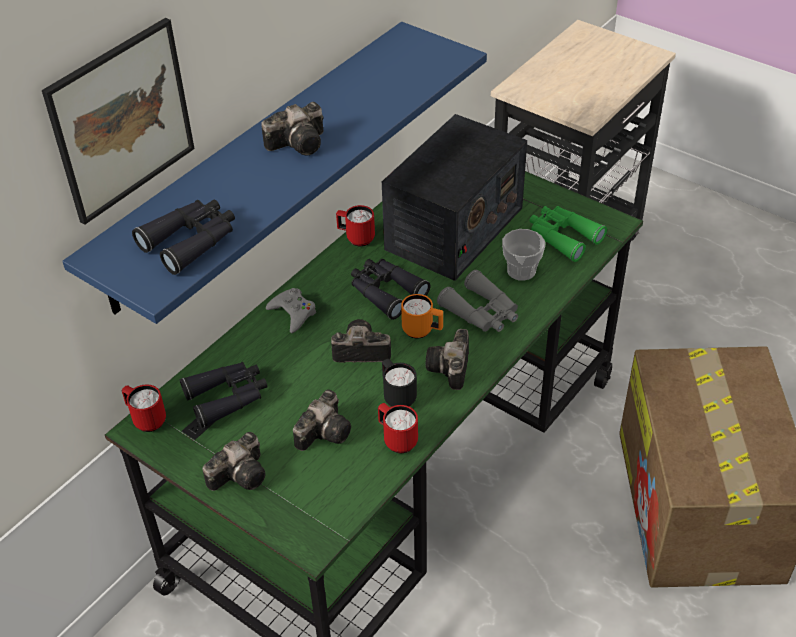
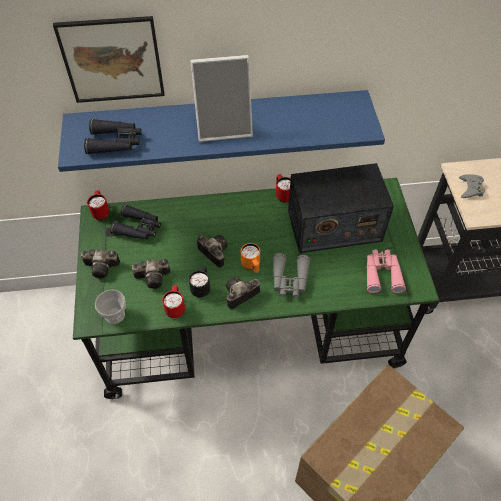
camera: 45 degrees right, 10 degrees up
(293, 313) = (210, 210): grey game controller -> grey game controller (470, 188)
(300, 143) = (224, 126): camera -> picture frame
(385, 292) = (261, 232): black binoculars -> none
(521, 271) = (337, 274): cup -> cup (115, 315)
(562, 237) = (382, 274): green binoculars -> pink binoculars

